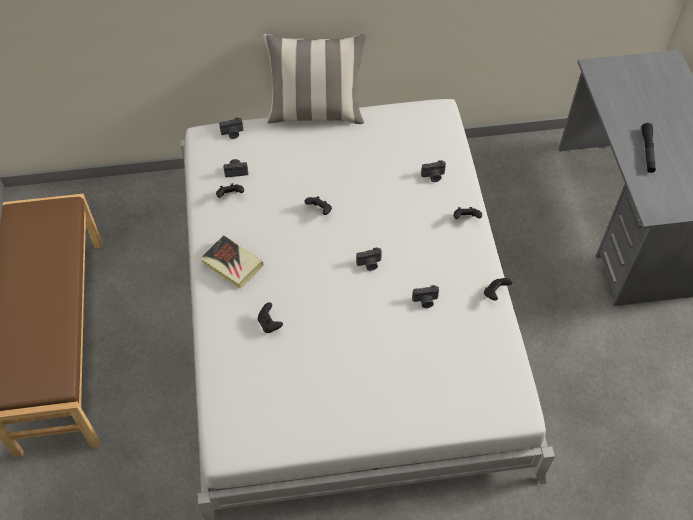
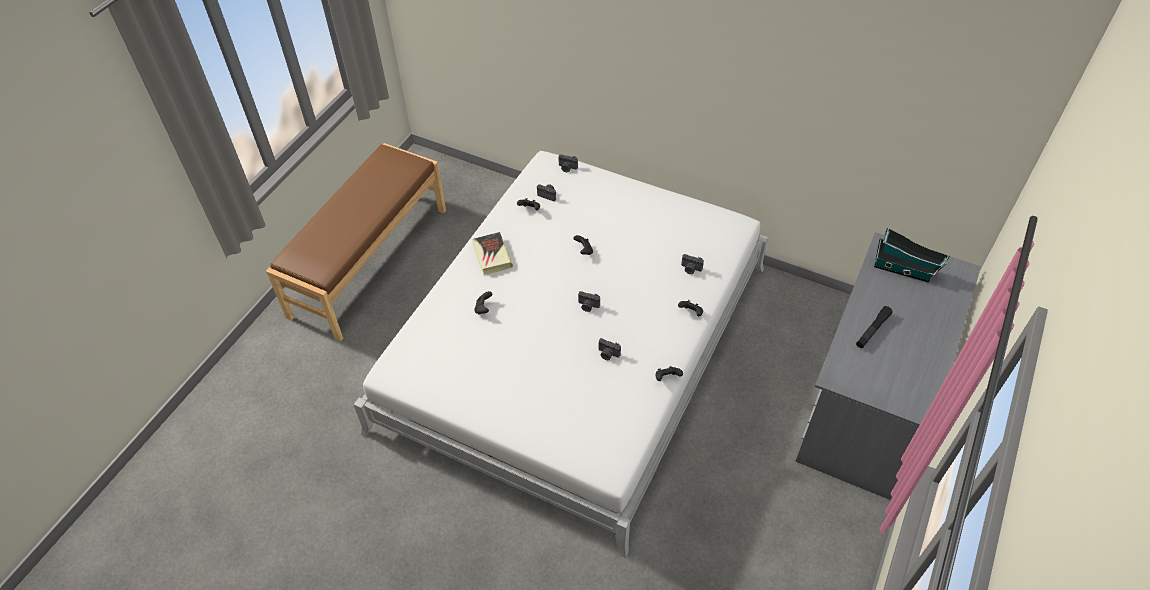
camera: 35 degrees right, 5 degrees down
(316, 112) = (641, 181): pillow -> none
(628, 83) = (904, 270): none -> toy house

